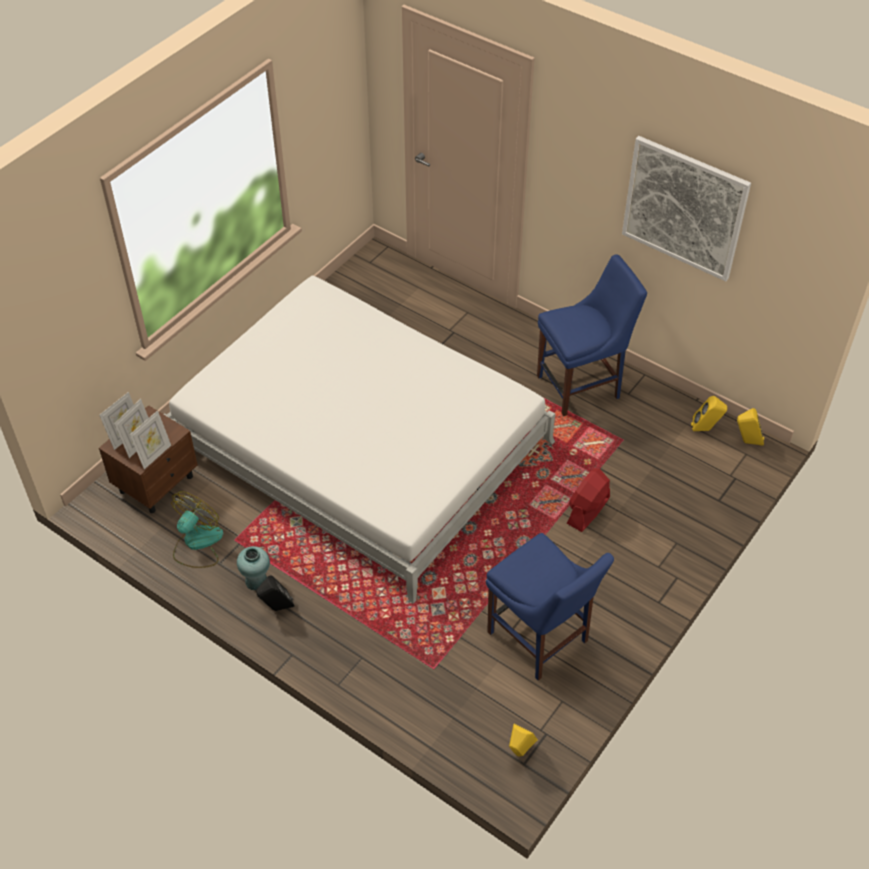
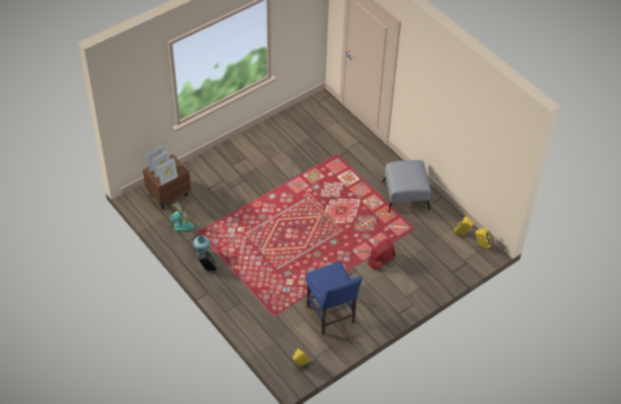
camera: 15 degrees right, 0 degrees up
(359, 445) = (276, 199): white bed -> none
(582, 386) = (405, 195): blue chair -> grey ottoman
(684, 208) = (460, 114): picture -> none

